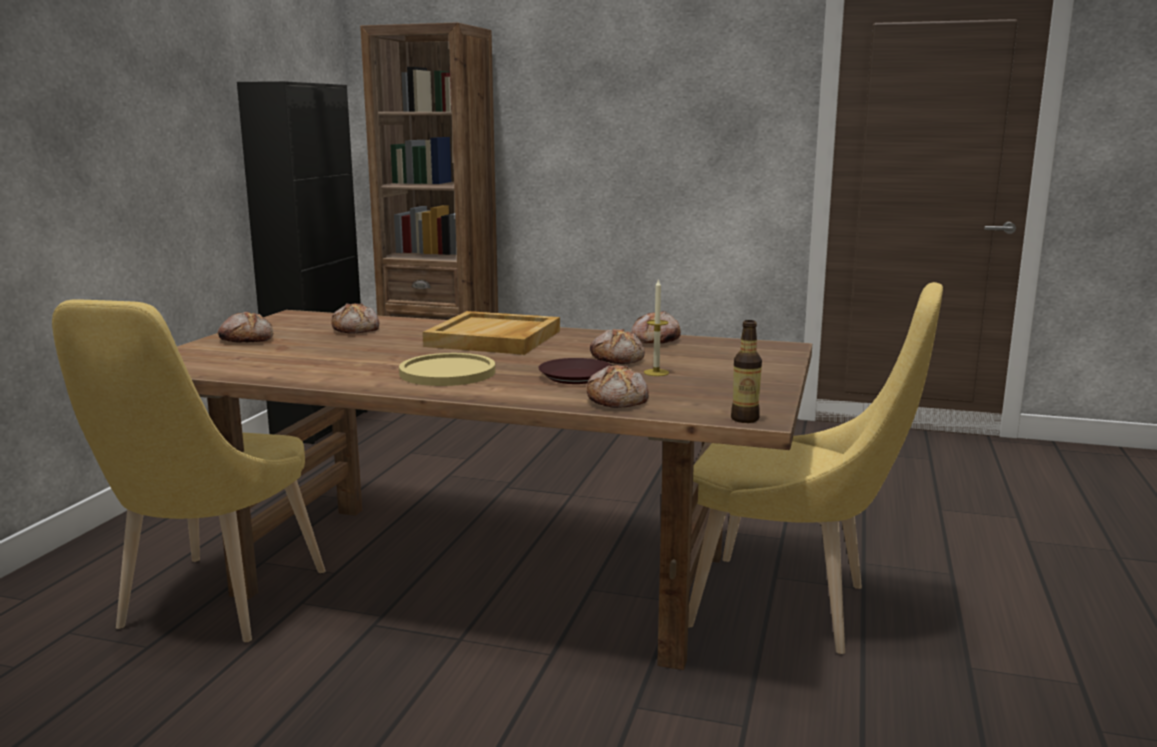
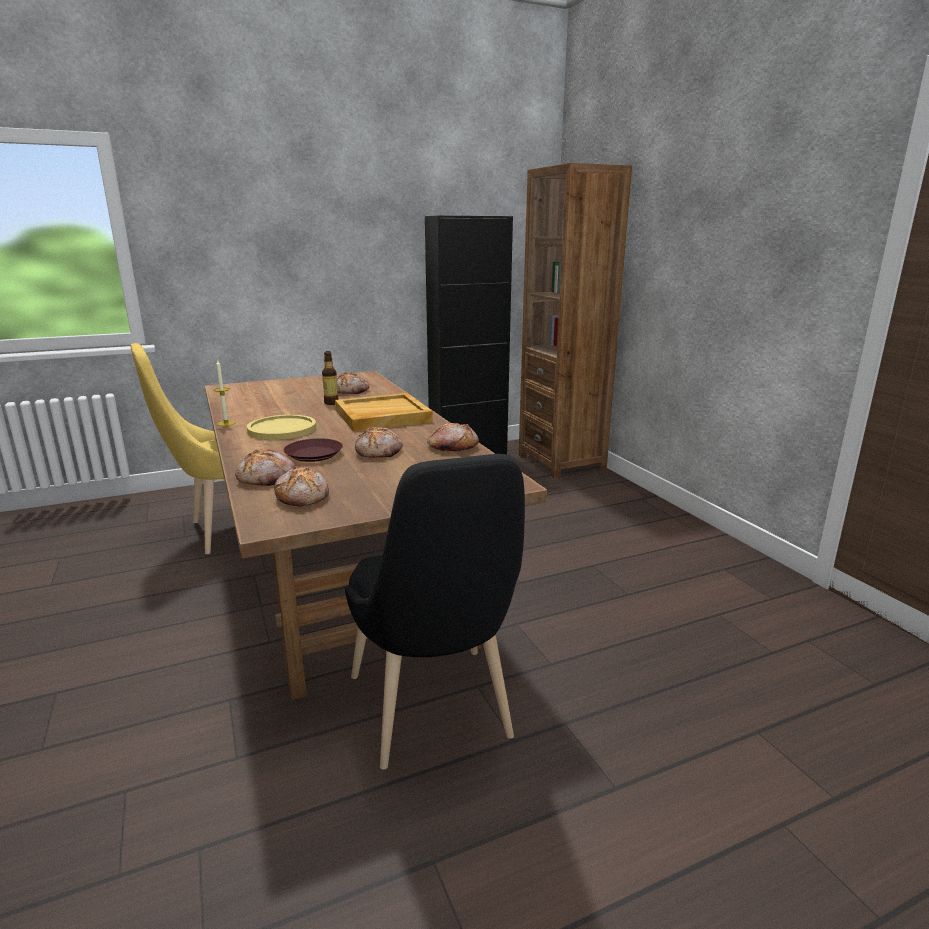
camera: 50 degrees right, 5 degrees up
(247, 339) = (296, 384): bread -> bread (303, 497)
(656, 372) = (357, 469): candle -> candle (226, 423)
(745, 419) = (259, 521): bottle -> bottle (331, 403)
(792, 608) = (434, 714): yellow chair -> black chair

